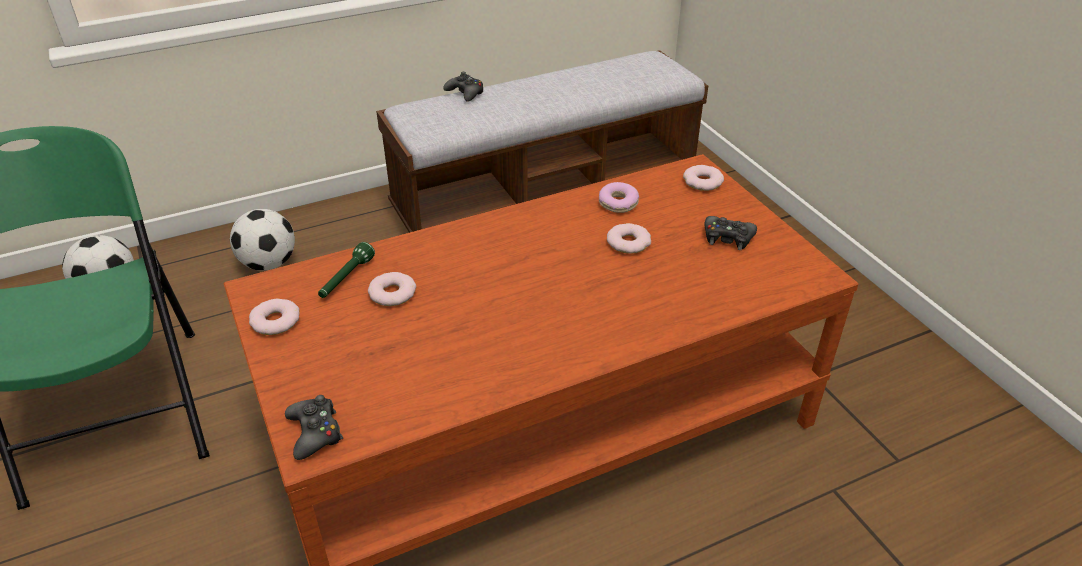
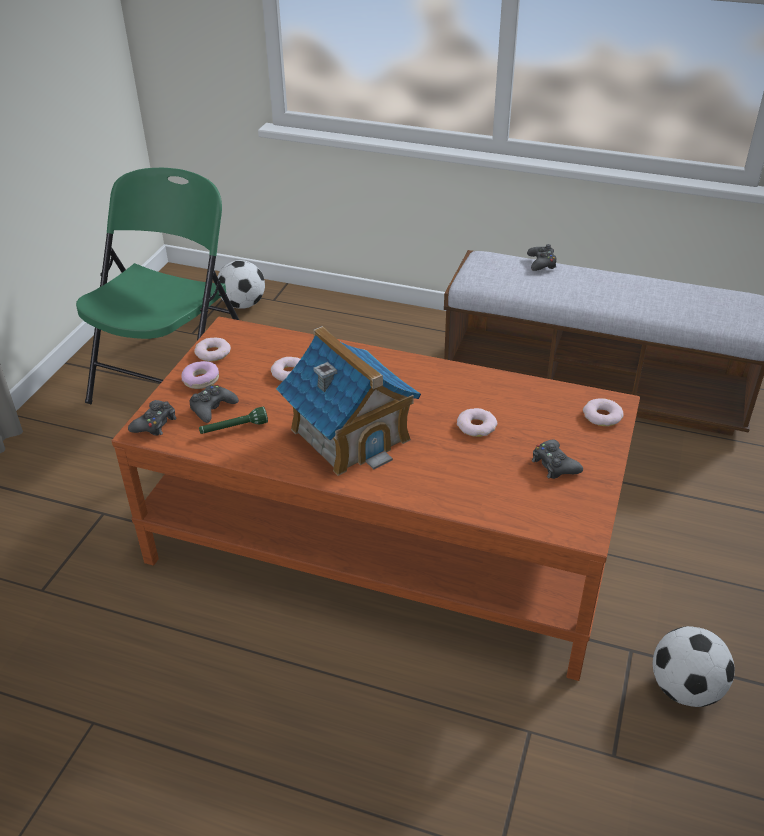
camera: 45 degrees right, 0 degrees up
(268, 264) = (344, 334): football -> football (684, 689)
(346, 279) = (277, 350): green flashlight -> green flashlight (233, 428)
(359, 375) = (212, 408): none -> black game controller
(536, 313) = (350, 434): none -> toy house
(618, 203) = (511, 396): donut -> donut (201, 380)

